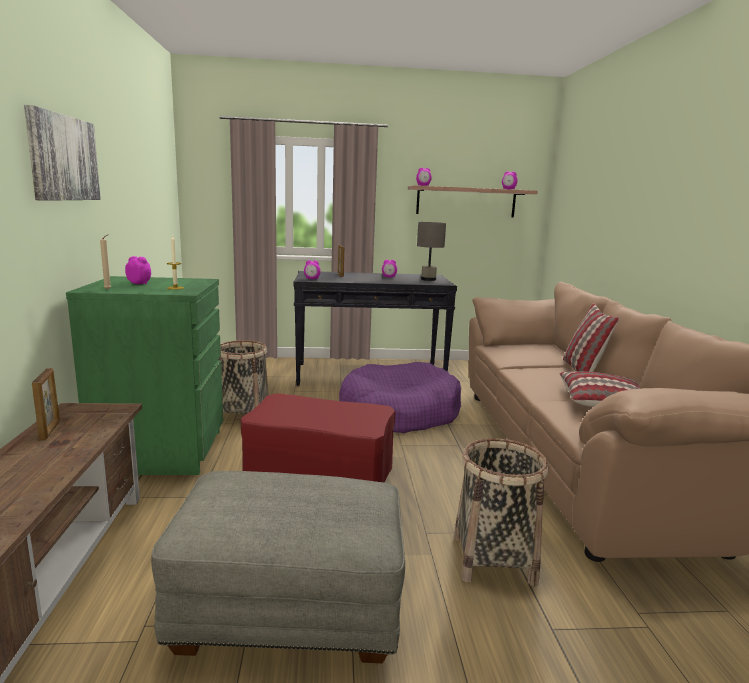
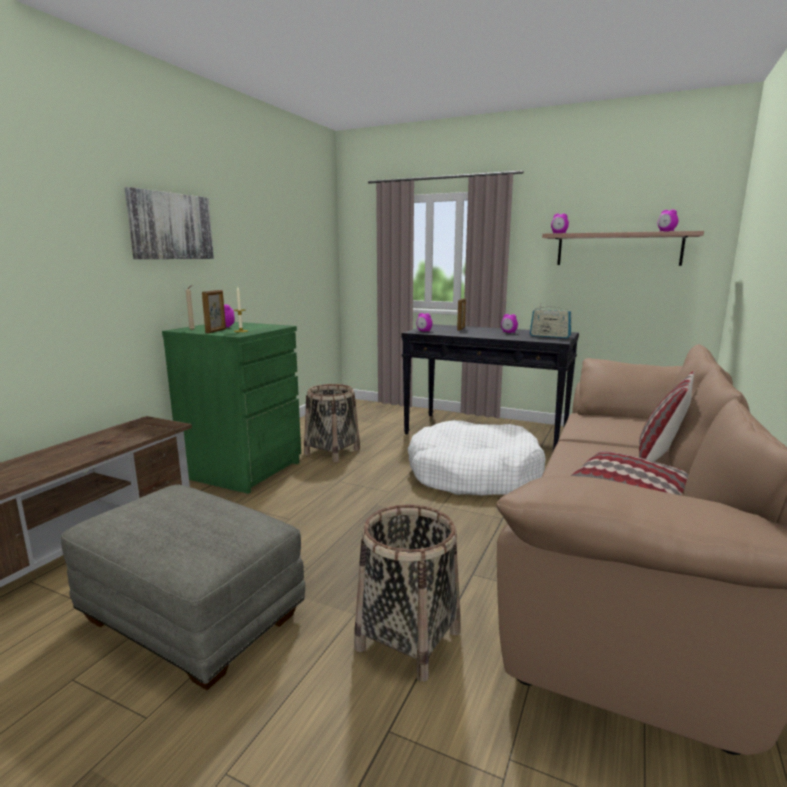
camera: 30 degrees right, 0 degrees up
(50, 430) = (111, 433): picture frame -> picture frame (216, 331)
(319, 474) = (337, 514): red ottoman -> none
(398, 413) = (473, 475): purple dog bed -> white dog bed
(428, 279) = (549, 336): grey table lamp -> radio

